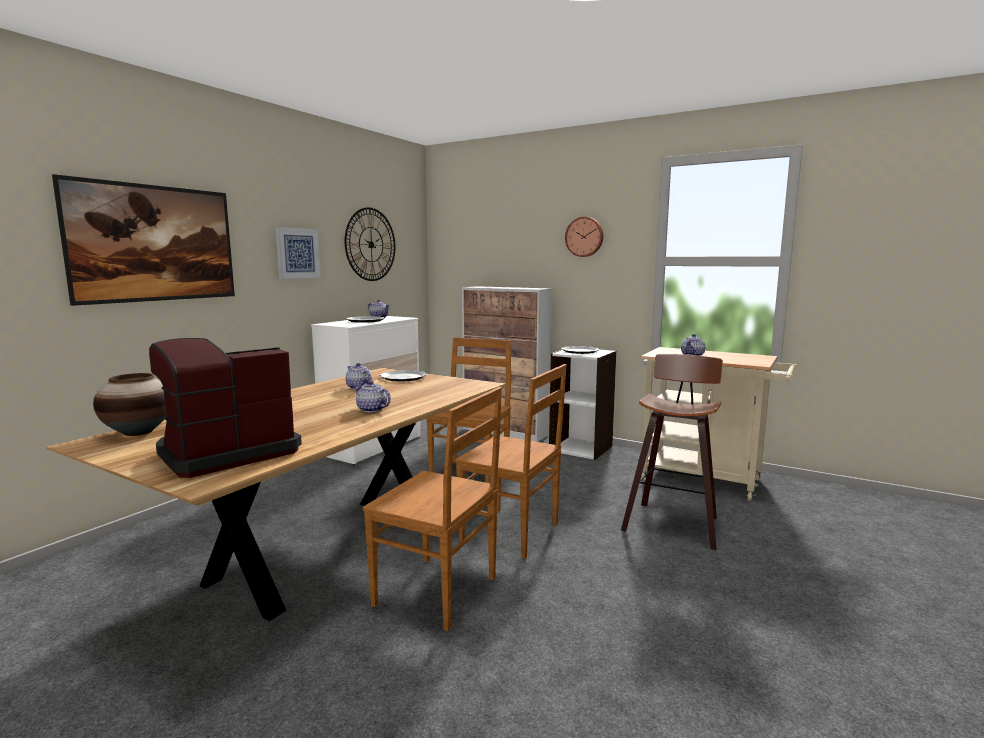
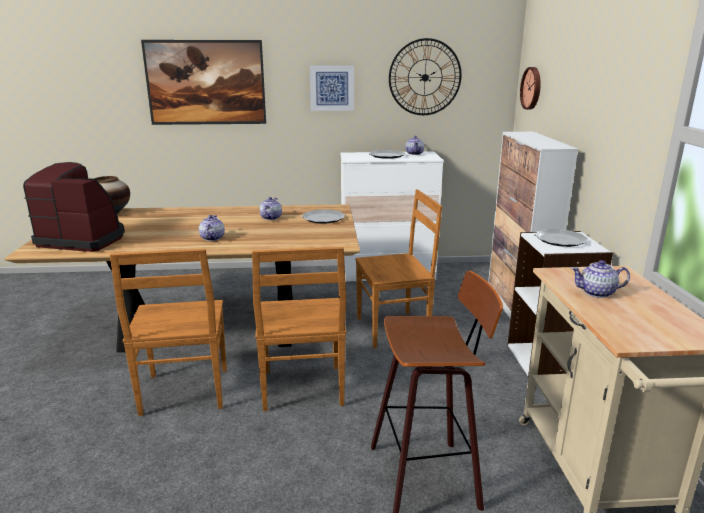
camera: 55 degrees right, 10 degrees up
(584, 237) = (617, 81): wall clock -> wall clock (532, 88)

